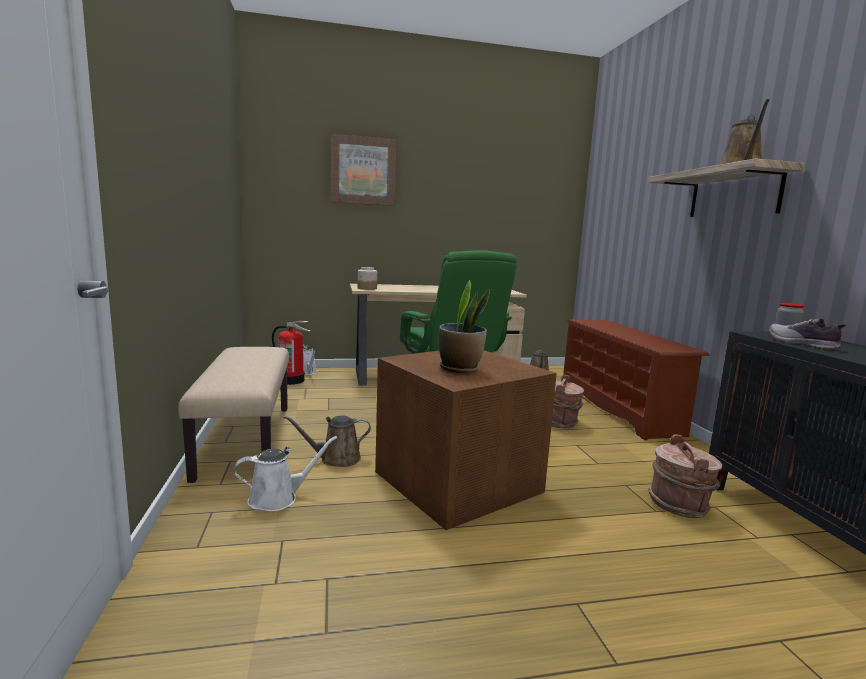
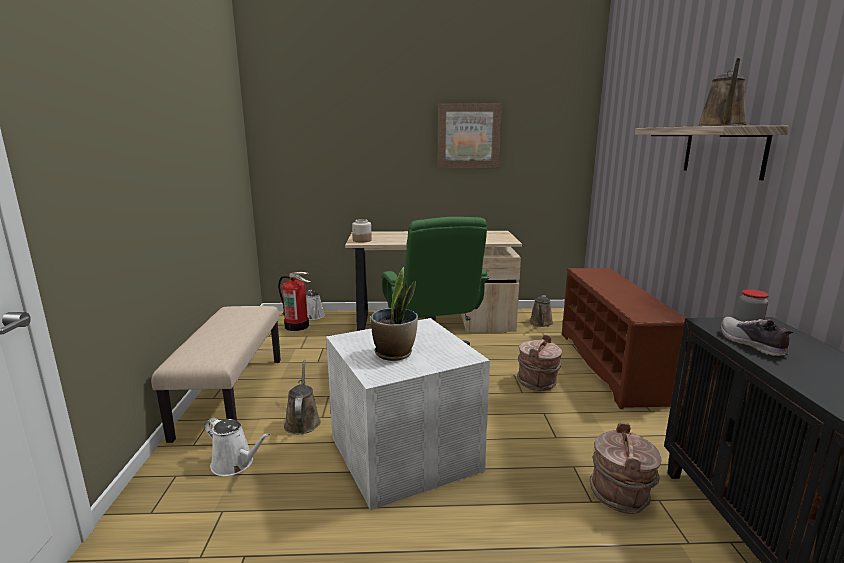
camera: 10 degrees right, 5 degrees up
(278, 498) = (235, 464): white watering can -> white watering can turned 45 degrees clockwise
(336, 459) = (302, 421): brown watering can -> brown watering can turned 90 degrees clockwise
(363, 171) = (360, 121): picture -> picture (468, 136)
(458, 480) = (405, 452): brown storage box -> white storage box

